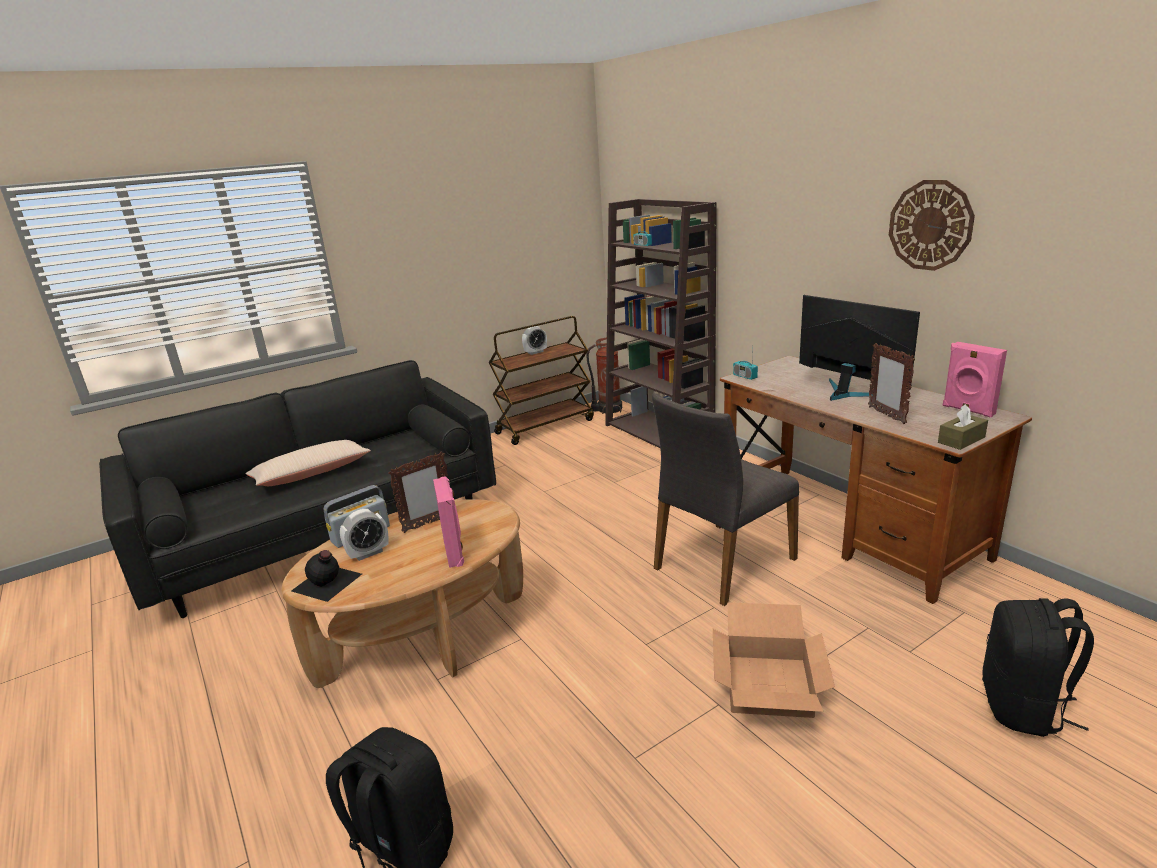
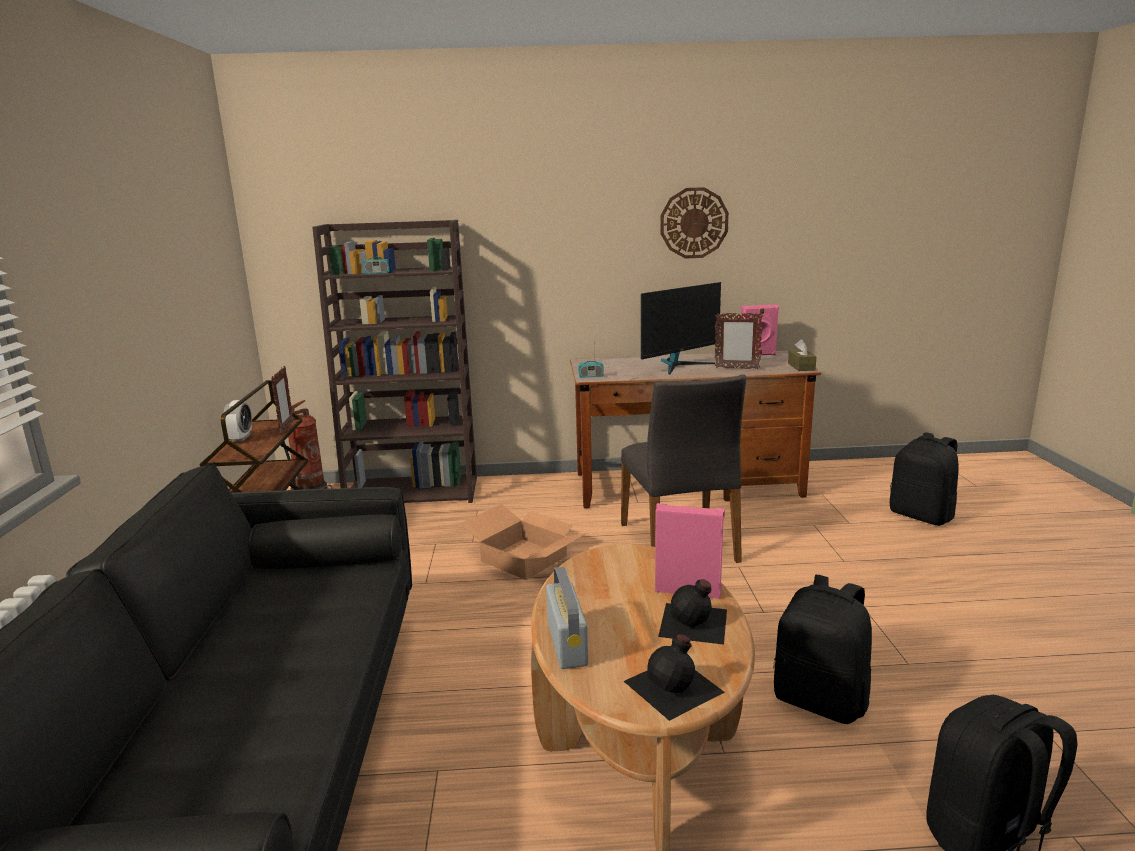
camera: 60 degrees left, 5 degrees down
(311, 474) = (244, 678): beige pillow -> none
(368, 553) = (628, 645): alarm clock -> none
(408, 568) = (694, 623): none -> black bottle
(427, 523) = (597, 594): picture frame -> picture frame (286, 428)
(532, 712) = (820, 700): none -> black backpack
(770, 686) = (854, 580): cardboard box -> cardboard box (525, 558)
(847, 392) = (679, 365): monitor -> monitor turned 150 degrees clockwise

